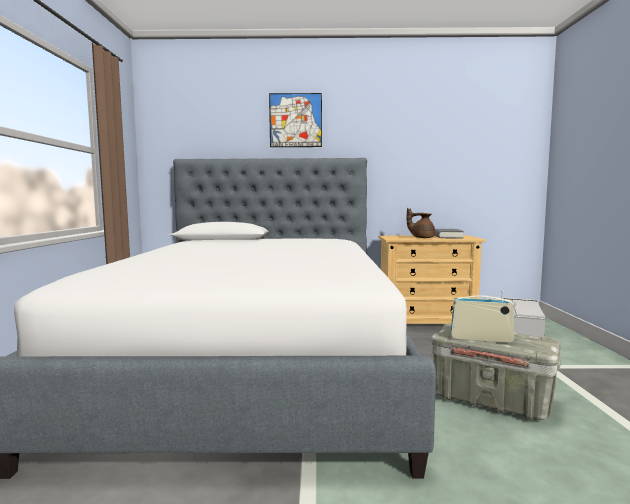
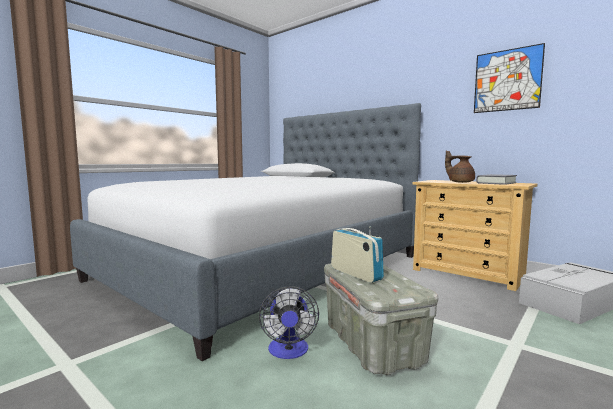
camera: 40 degrees right, 0 degrees up
(295, 120) = (365, 76): picture -> picture (507, 80)
(461, 433) = (289, 352): none -> fan

